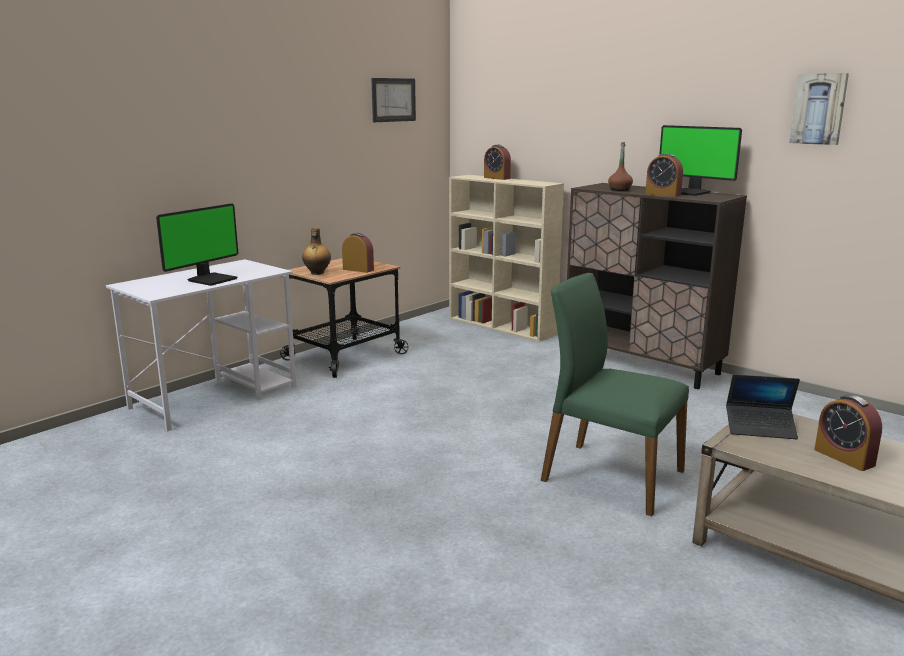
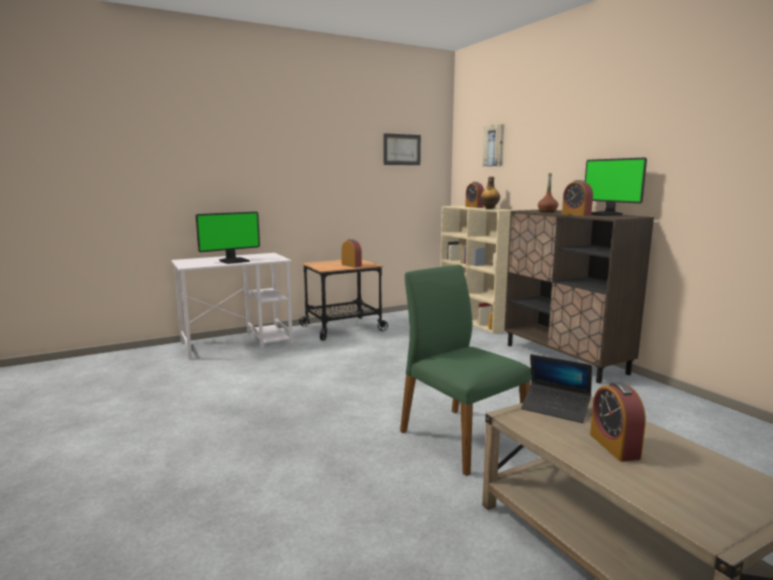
camera: 20 degrees right, 5 degrees down
(317, 273) = (321, 265): bottle -> bottle (489, 208)
(819, 109) = (716, 137): picture -> picture (494, 146)

